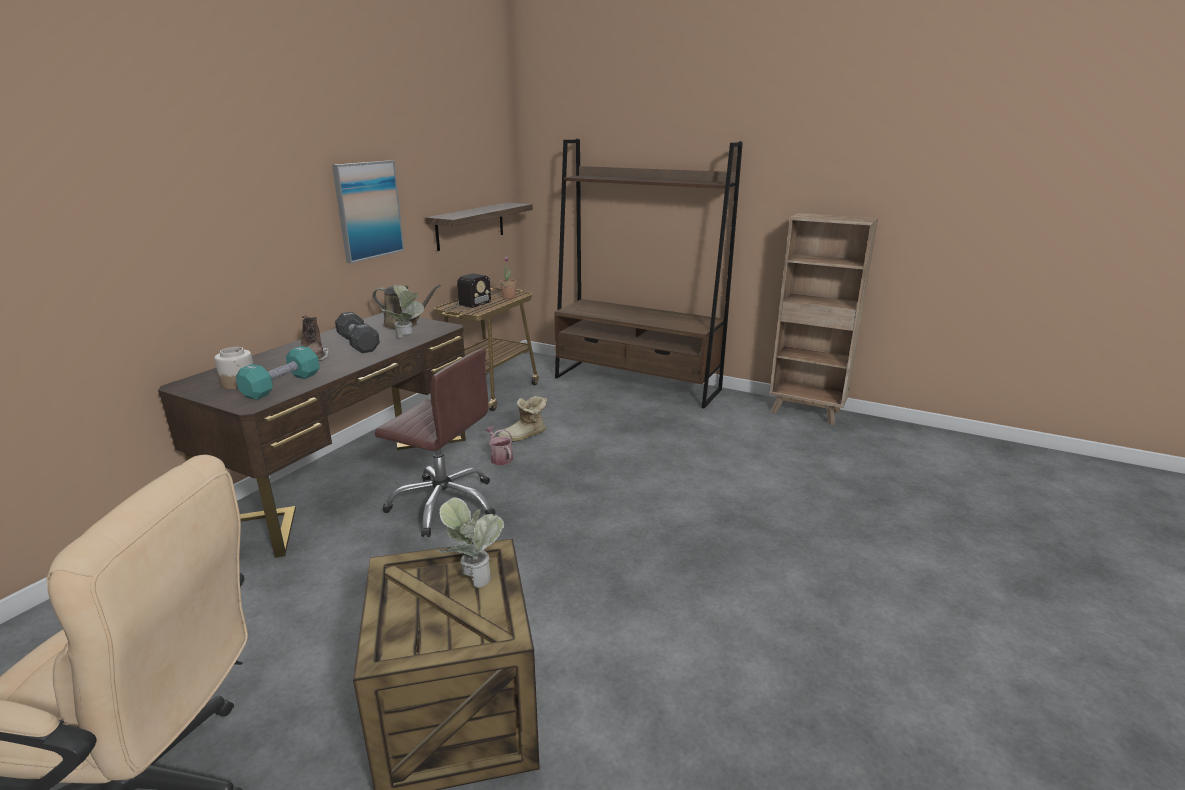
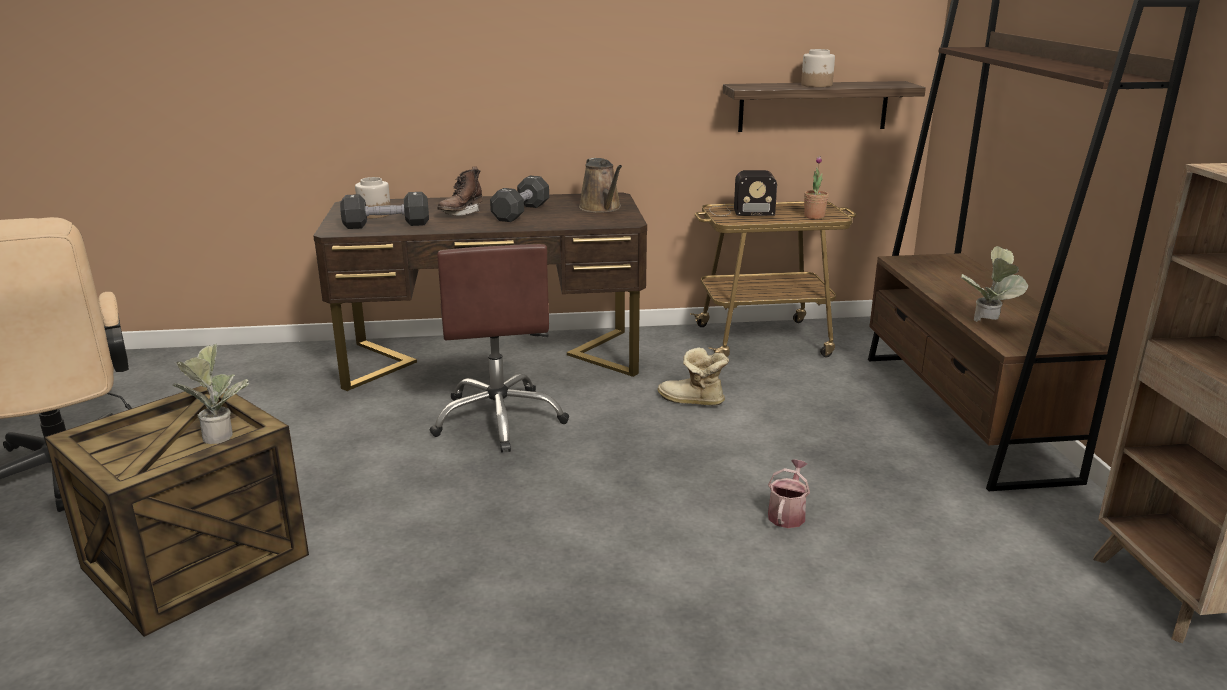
camera: 55 degrees right, 0 degrees up
(282, 385) = (386, 225): turquoise dumbbell -> black dumbbell
(368, 210) = (626, 64): picture -> none
(407, 338) = (566, 220): potted plant -> potted plant (988, 324)
(480, 210) = (817, 85): none -> jar
(500, 458) = (624, 408): watering can -> watering can (787, 514)

